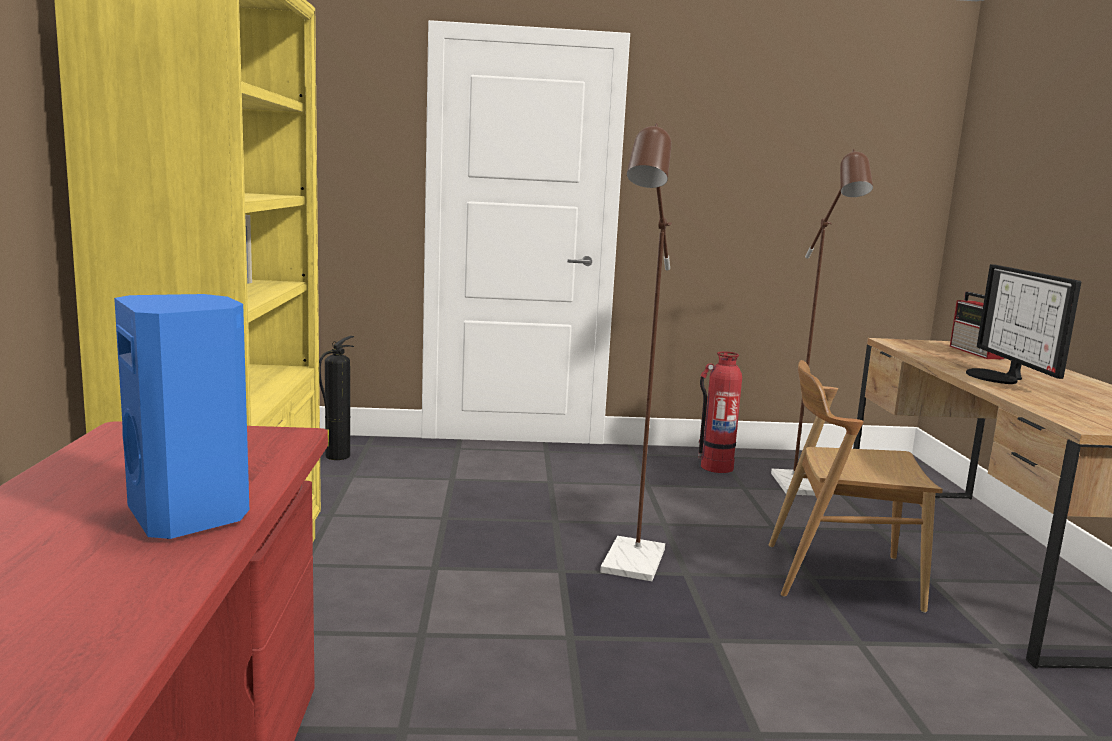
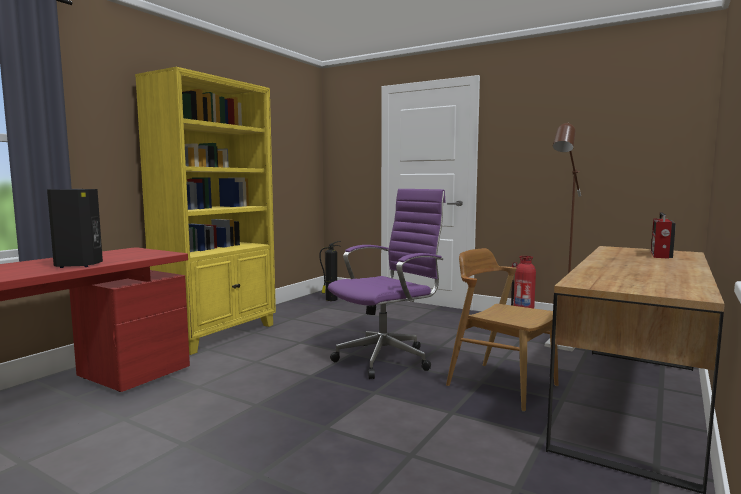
camera: 35 degrees right, 5 degrees down
(191, 516) = (80, 265): blue speaker -> black speaker
(631, 567) = (387, 359): brown floor lamp -> purple office chair
(999, 377) = (617, 264): monitor -> none

